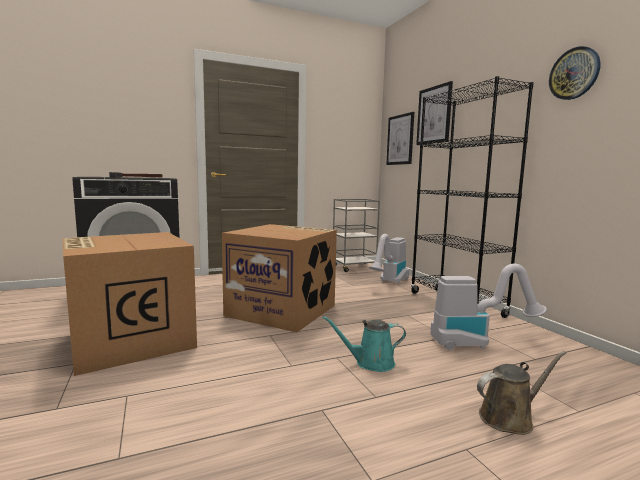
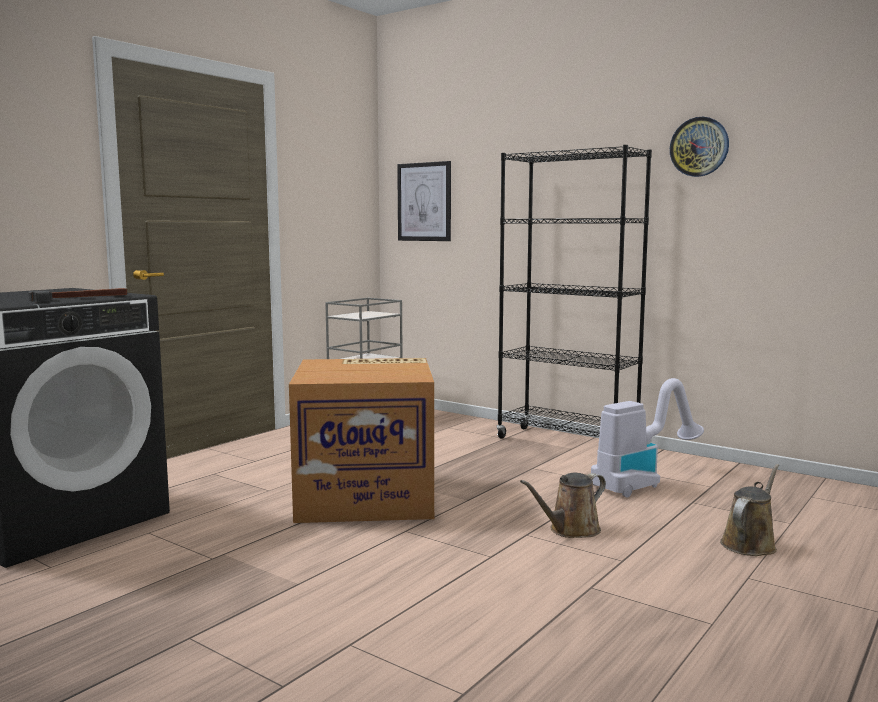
camera: 30 degrees left, 0 degrees up
(129, 340) = (210, 588): cardboard box -> none
(371, 363) = (570, 530): turquoise watering can -> brown watering can
(390, 282) = (449, 429): vacuum cleaner -> none
(434, 115) = (490, 171): picture -> none

